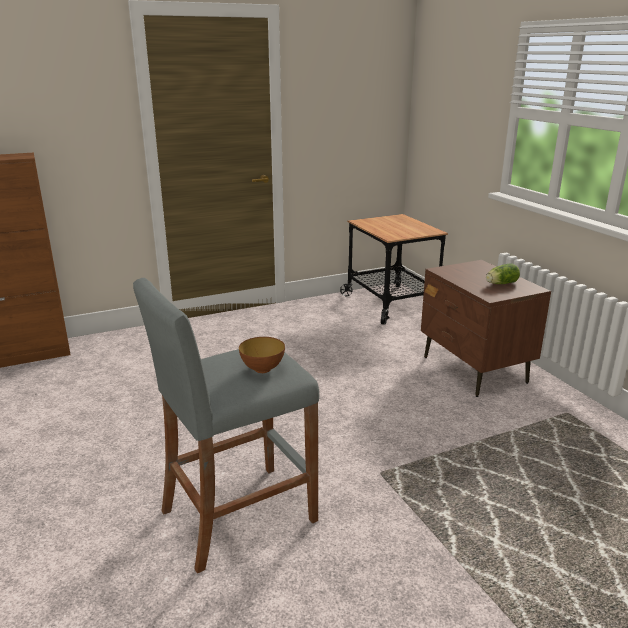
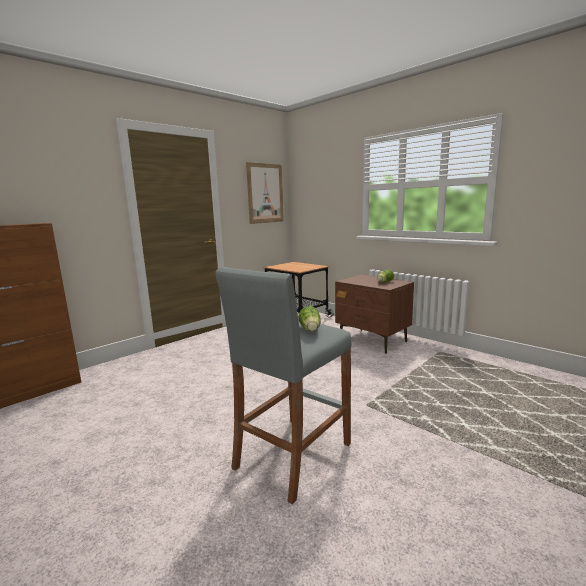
camera: 20 degrees left, 10 degrees down
(262, 369) = (310, 330): bowl -> lettuce
(364, 102) = (265, 193): none -> picture

